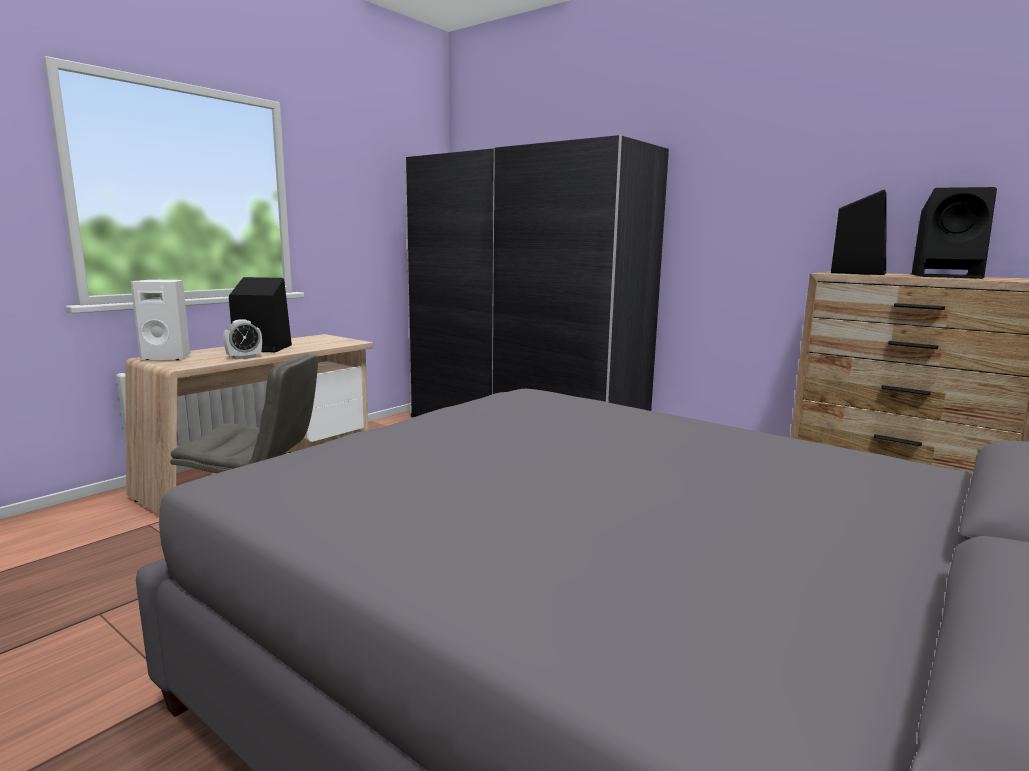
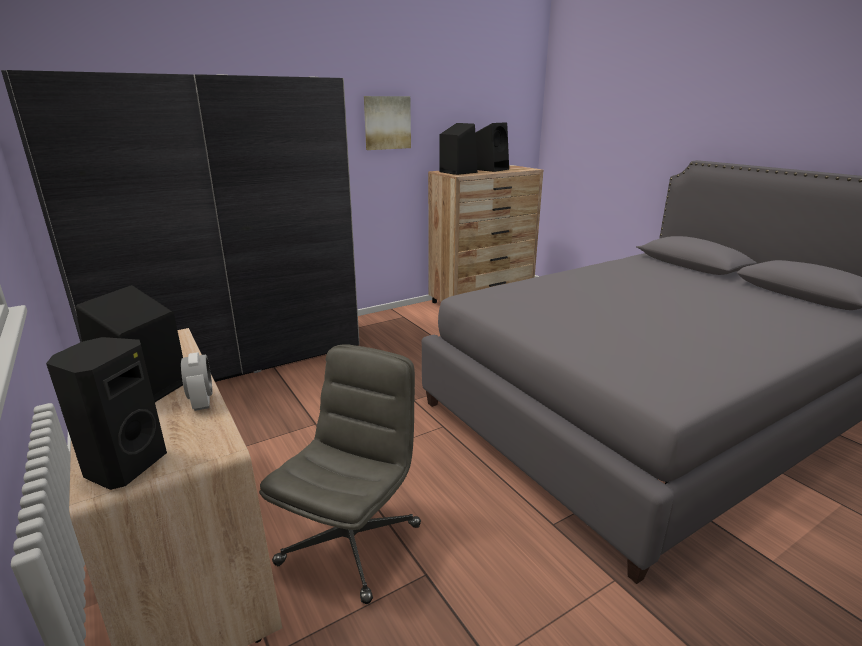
camera: 70 degrees left, 10 degrees up
(167, 357) = (124, 465): white speaker -> black speaker
(770, 196) = (387, 123): none -> picture

